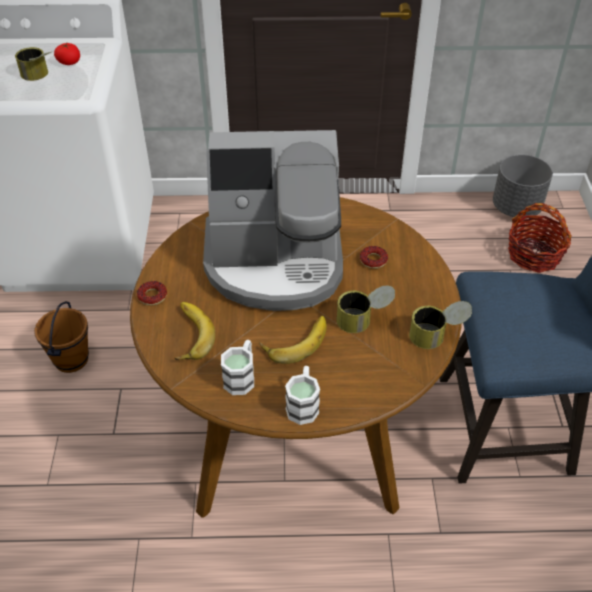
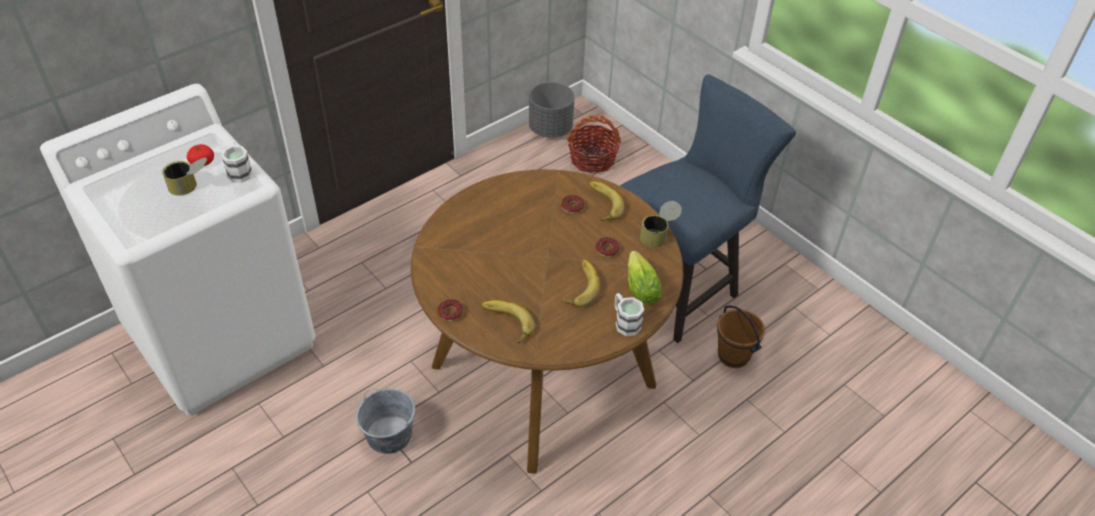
camera: 40 degrees left, 0 degrees up
(72, 360) = (317, 431): brown bucket -> brown bucket (734, 356)
(119, 398) = (389, 435): none -> grey bucket
(241, 376) = (570, 328): white mug -> white mug (239, 171)
(275, 263) = (510, 243): coffee machine -> none
(359, 377) = (640, 286): none -> lettuce
(363, 320) = (607, 249): can -> donut
(406, 273) = (601, 204): none -> banana

